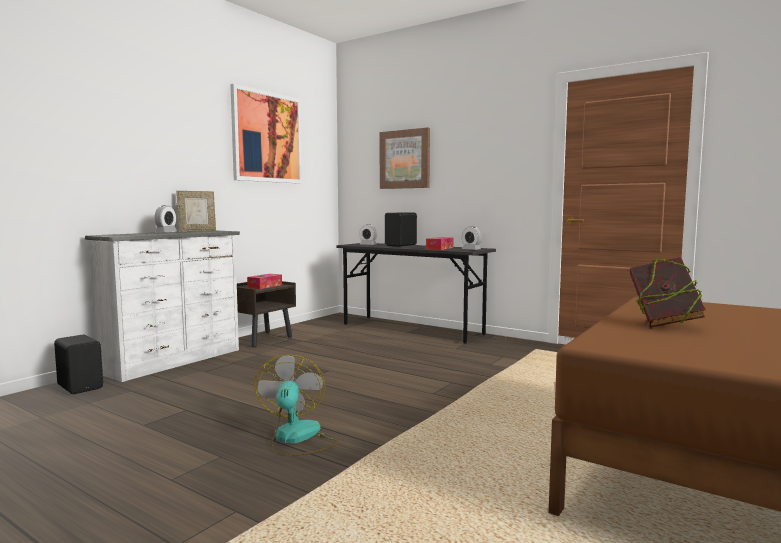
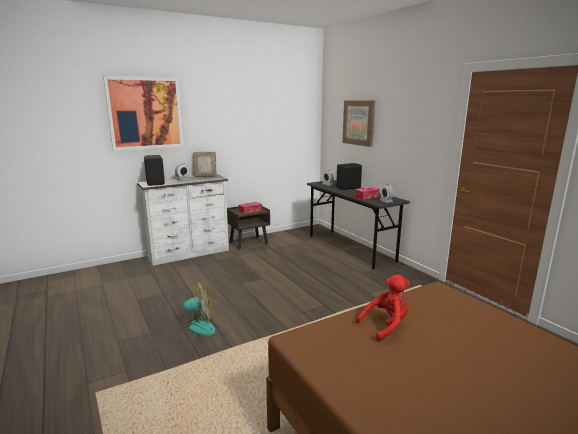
camera: 25 degrees right, 10 degrees up
(81, 386) = (133, 265): black speaker -> black speaker (156, 183)
(267, 137) = (261, 109): picture -> picture (145, 113)
(296, 438) = (194, 329): fan -> fan turned 60 degrees clockwise
(663, 324) = (386, 326): book -> red plush toy

